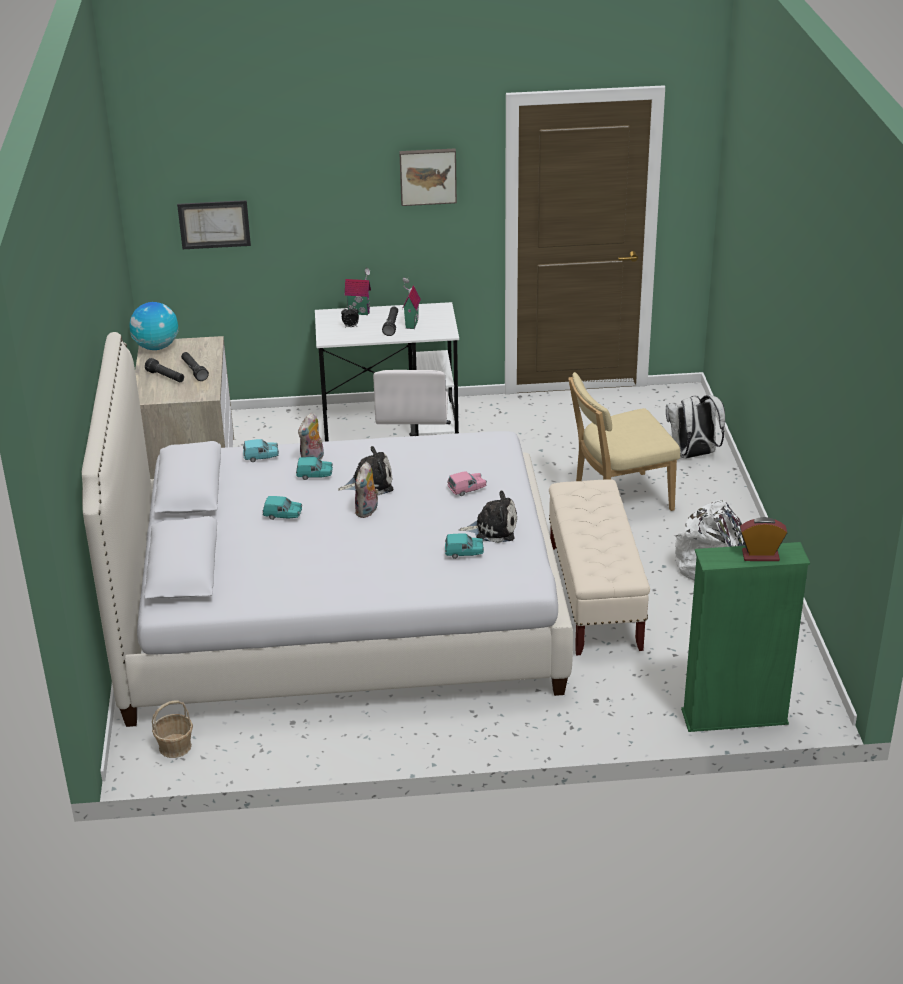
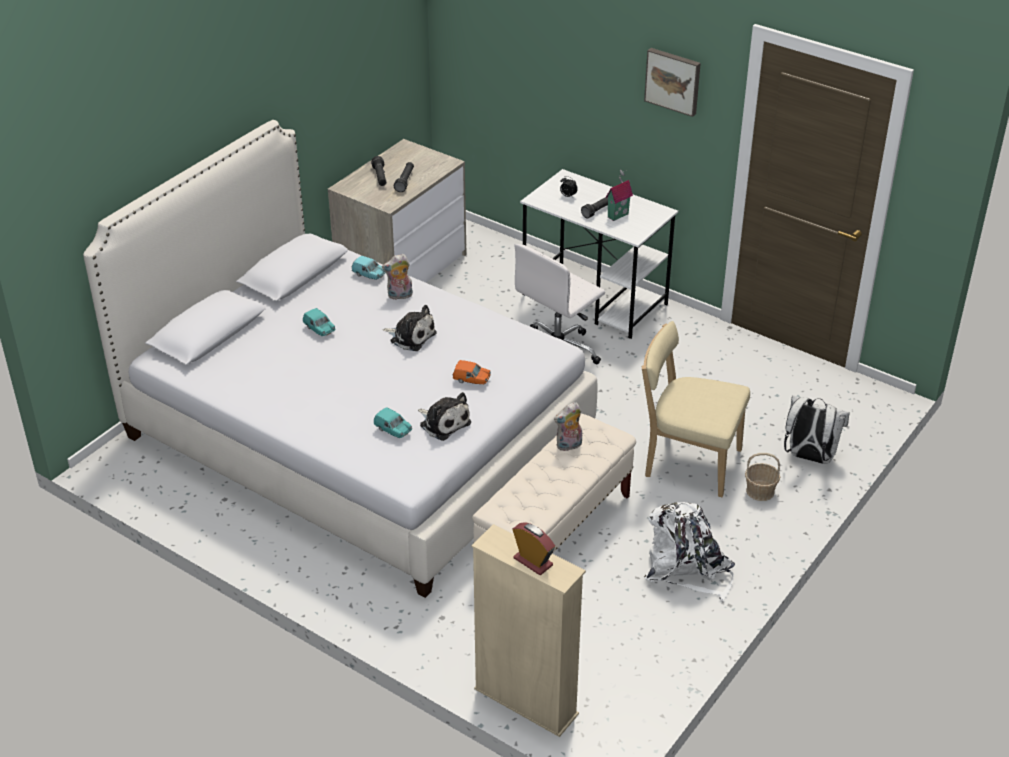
camera: 40 degrees right, 5 degrees up
(156, 347) = (407, 149): globe -> none
(175, 746) = (137, 470): basket -> basket (760, 491)
(214, 224) = (494, 59): picture -> none
(314, 475) = (384, 309): turquoise toy car -> none
(359, 312) = (592, 186): toy house -> none
(367, 511) = (377, 358): plush toy -> plush toy (569, 446)
(467, 489) = (471, 380): pink toy car -> orange toy car
(734, 717) = (525, 702): green bookcase -> beige bookcase

